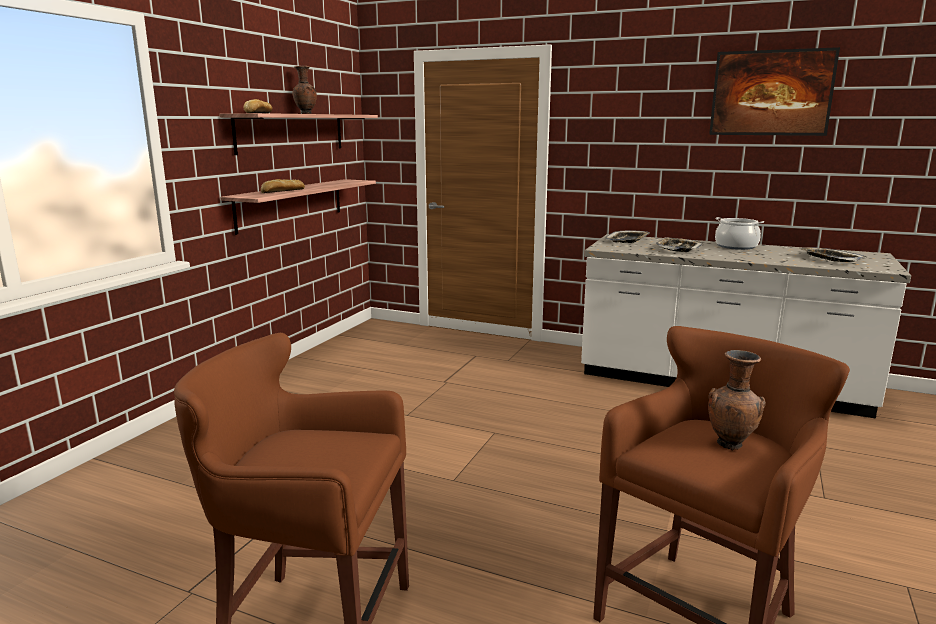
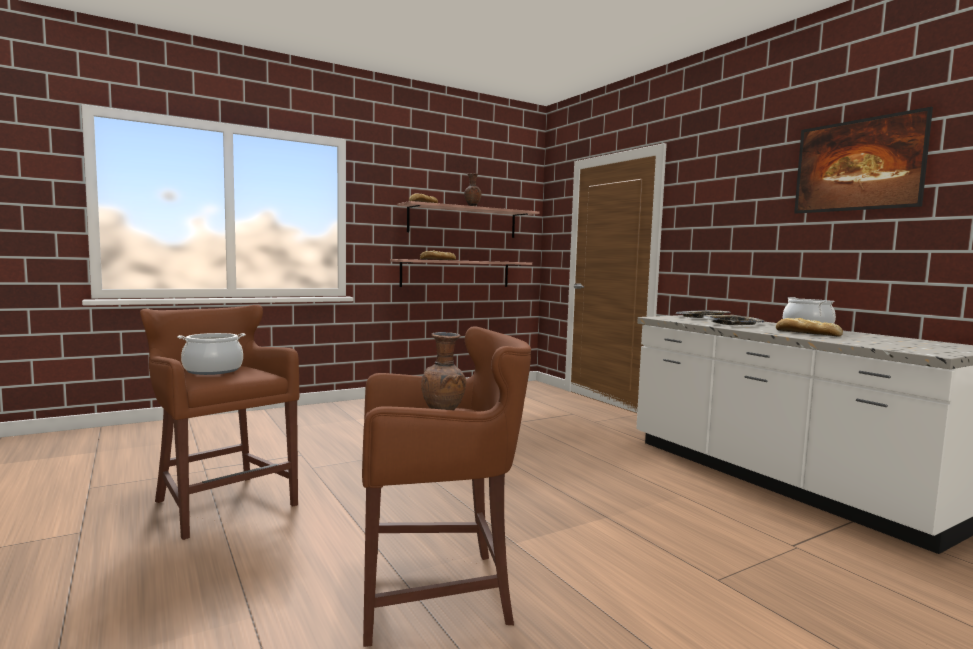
camera: 35 degrees right, 10 degrees down
(295, 456) = (213, 370): none -> cooking pot
(758, 255) = (806, 333): none -> bread
(830, 259) = (889, 342): tray -> none

